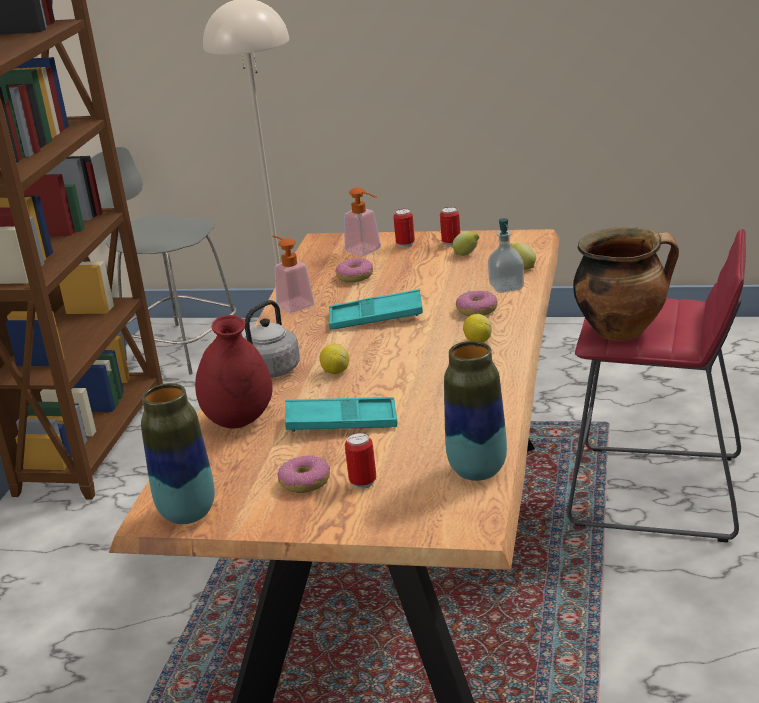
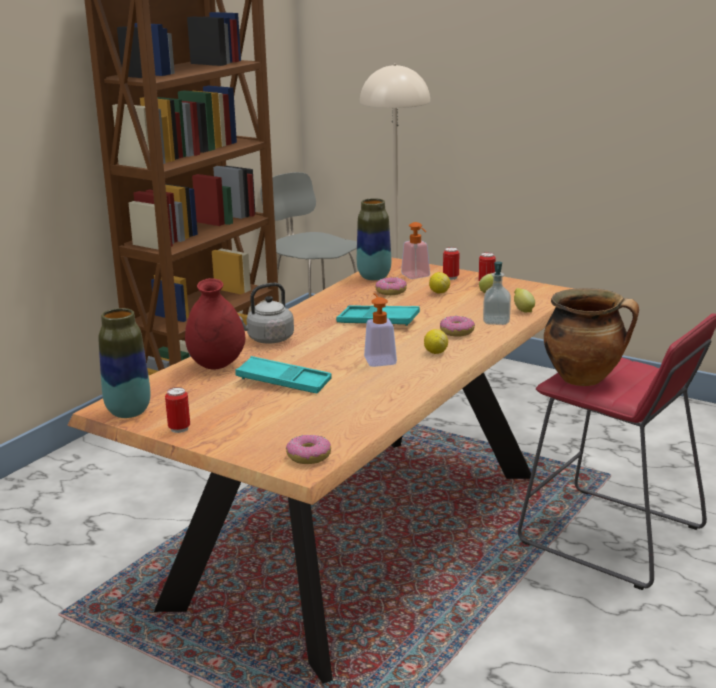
camera: 20 degrees right, 5 degrees down
(292, 303) = (328, 300): soap dispenser -> soap dispenser (379, 359)
(305, 482) = (221, 412): donut -> donut (309, 456)
(335, 371) = (313, 349): lemon -> lemon (439, 292)
(363, 482) = (259, 422): can -> can (179, 429)
(477, 471) = (345, 434): vase -> vase (374, 277)

